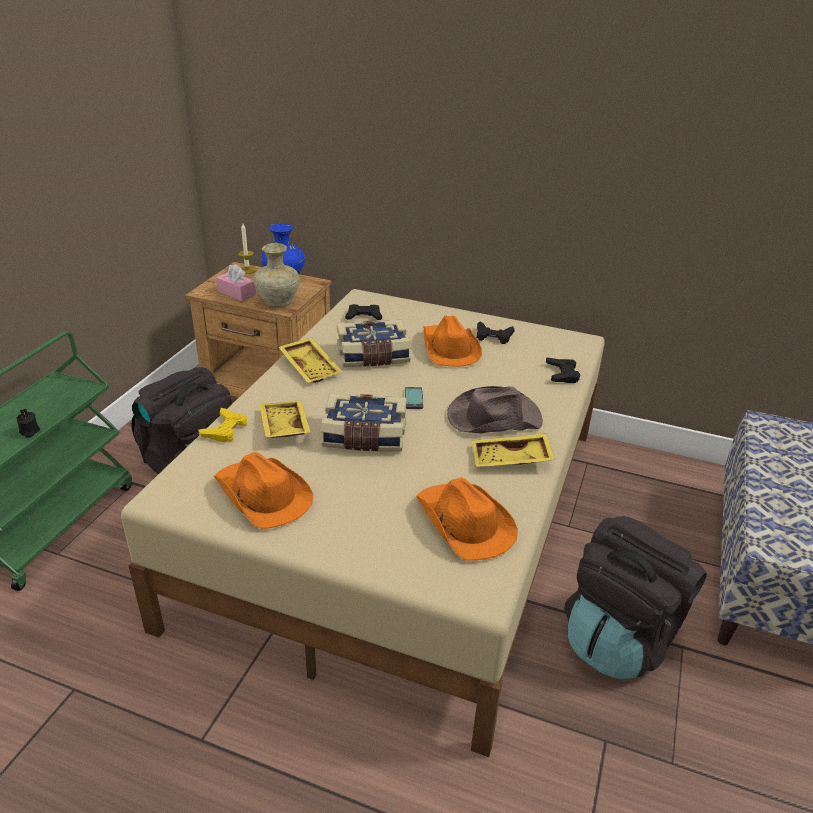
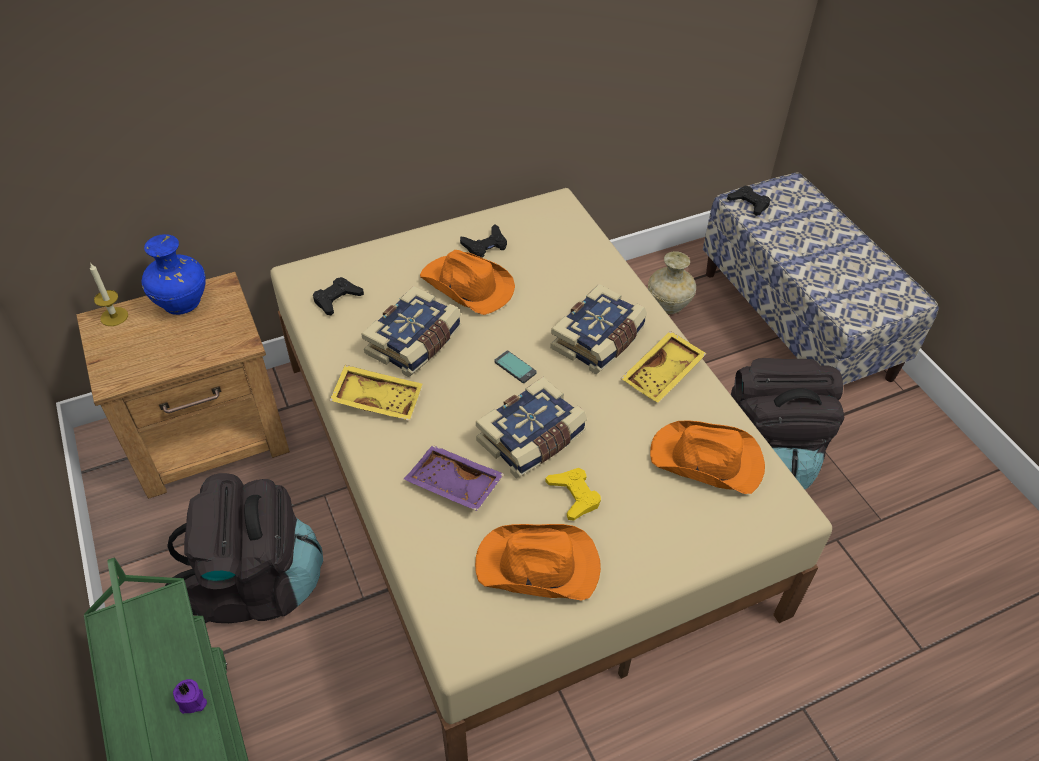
camera: 45 degrees left, 15 degrees up
(29, 431) = (192, 702): black candle -> purple candle
(225, 429) = (407, 531): yellow game controller -> yellow game controller (574, 496)
(236, 293) = (155, 358): pink tissue box -> none
(278, 303) = (224, 340): beige vase -> beige vase (669, 306)
(283, 427) = (453, 485): yellow tray -> purple tray
(493, 418) = (599, 341): brown hat -> book
(562, 374) = (590, 253): black game controller -> black game controller (749, 203)

